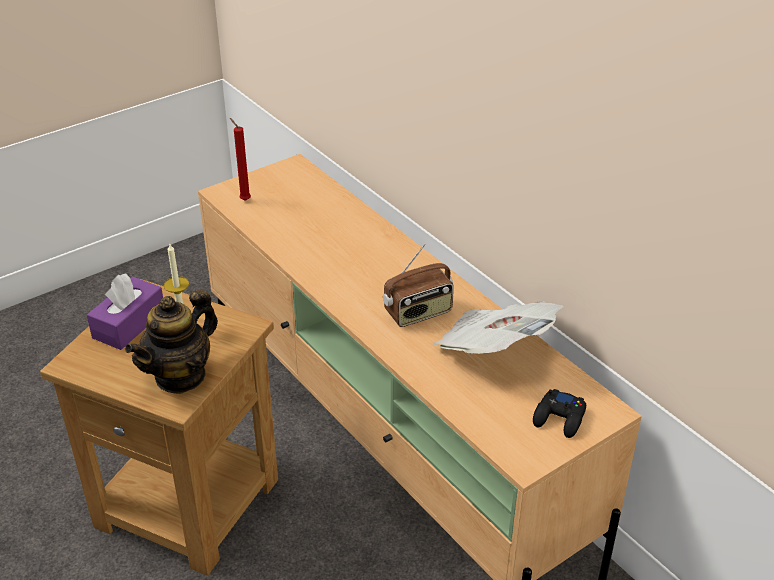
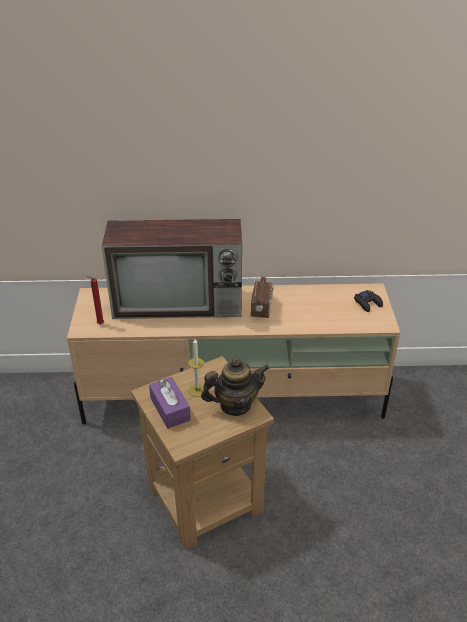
camera: 55 degrees left, 0 degrees up
(180, 376) = (235, 405): teapot -> teapot turned 90 degrees counterclockwise
(352, 238) = (180, 303): none -> television
(494, 350) = (309, 300): newspaper -> none

